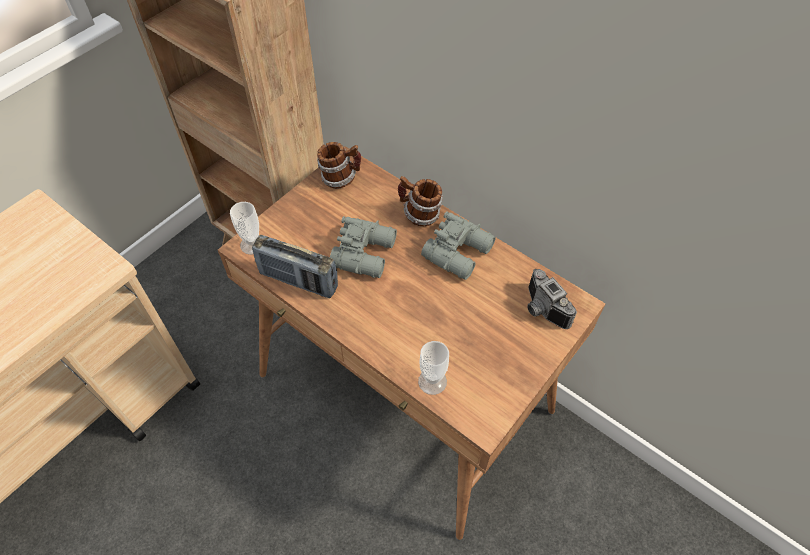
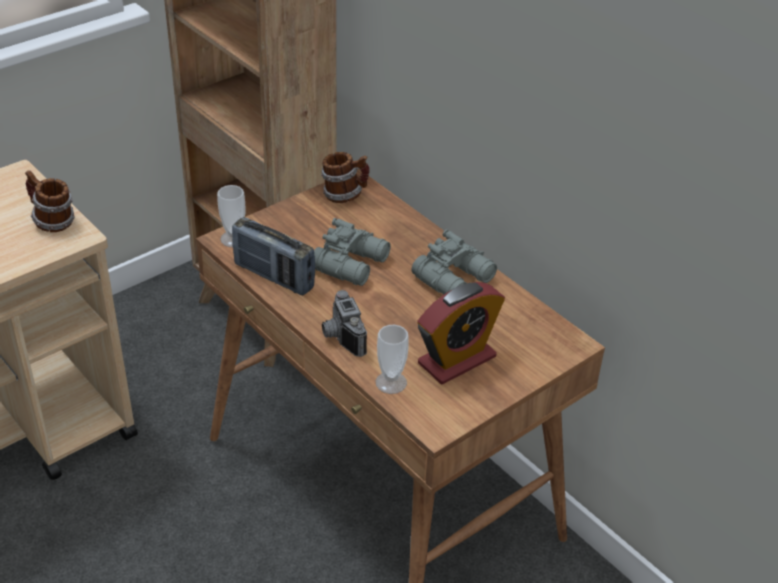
camera: 10 degrees right, 15 degrees down
(419, 215) = (421, 239): mug -> mug (52, 222)
(483, 343) = (457, 360): none -> alarm clock
(541, 310) = (530, 342): camera -> camera (340, 337)

